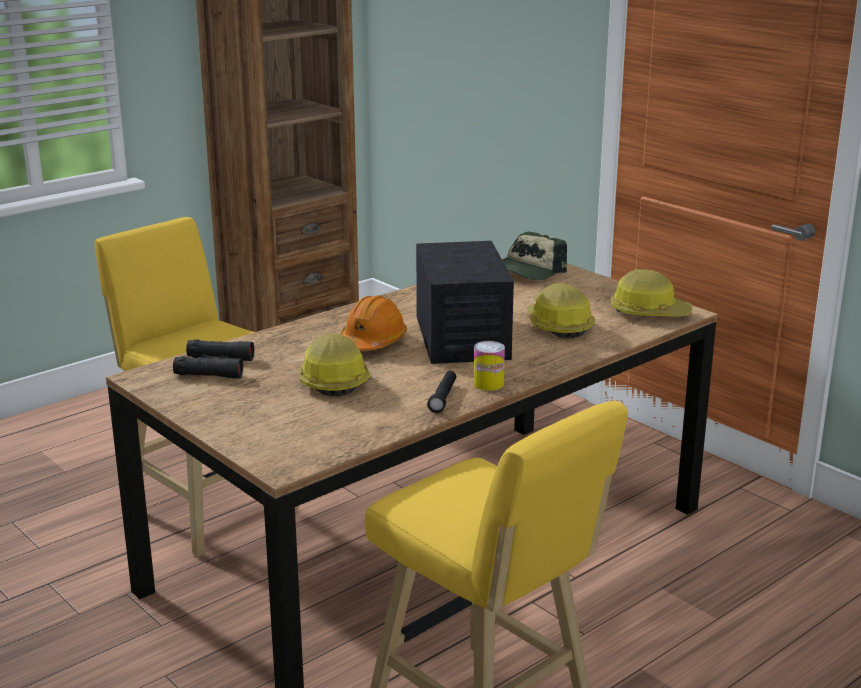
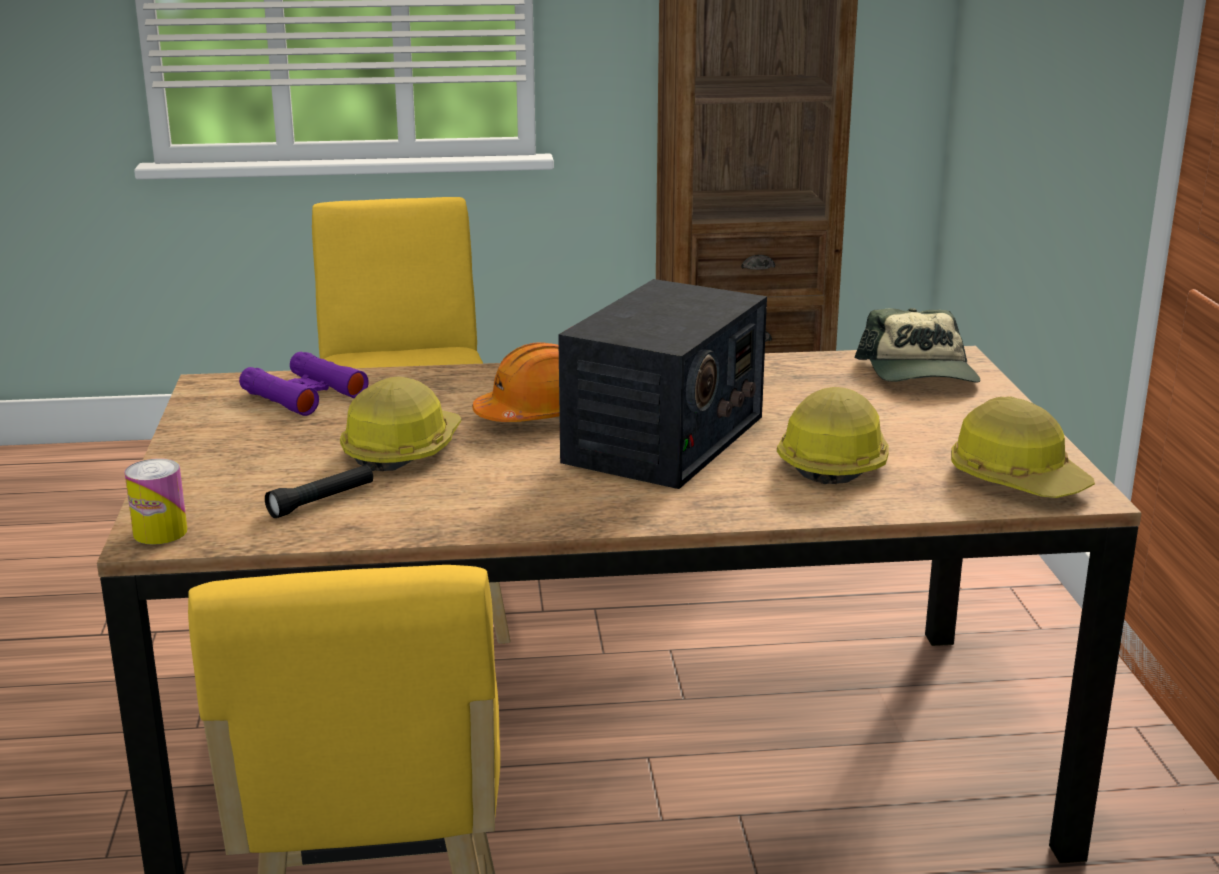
camera: 35 degrees right, 0 degrees up
(214, 367) = (304, 394): black binoculars -> purple binoculars
(443, 398) = (494, 513): black flashlight -> black flashlight (322, 501)
(488, 384) = (587, 513): can -> can (160, 532)
(528, 271) = (920, 373): cap -> cap turned 75 degrees counterclockwise

